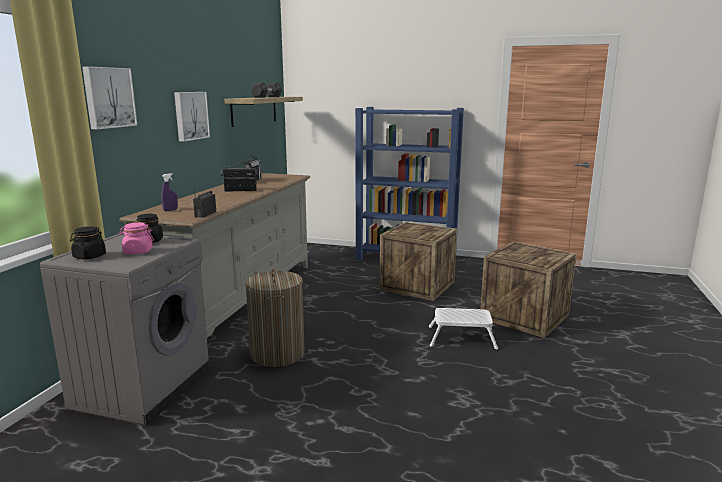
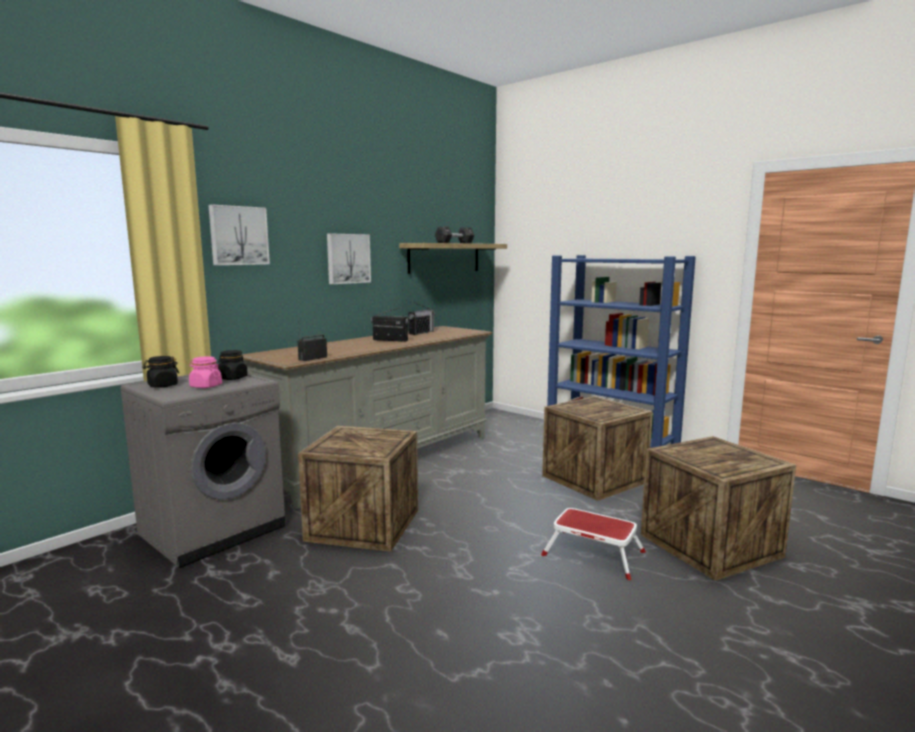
camera: 25 degrees right, 5 degrees down
(170, 210) = (291, 352): purple spray bottle -> none
(277, 353) = (363, 525): laundry basket -> crate
(461, 337) = (593, 554): white step ladder -> red step ladder

